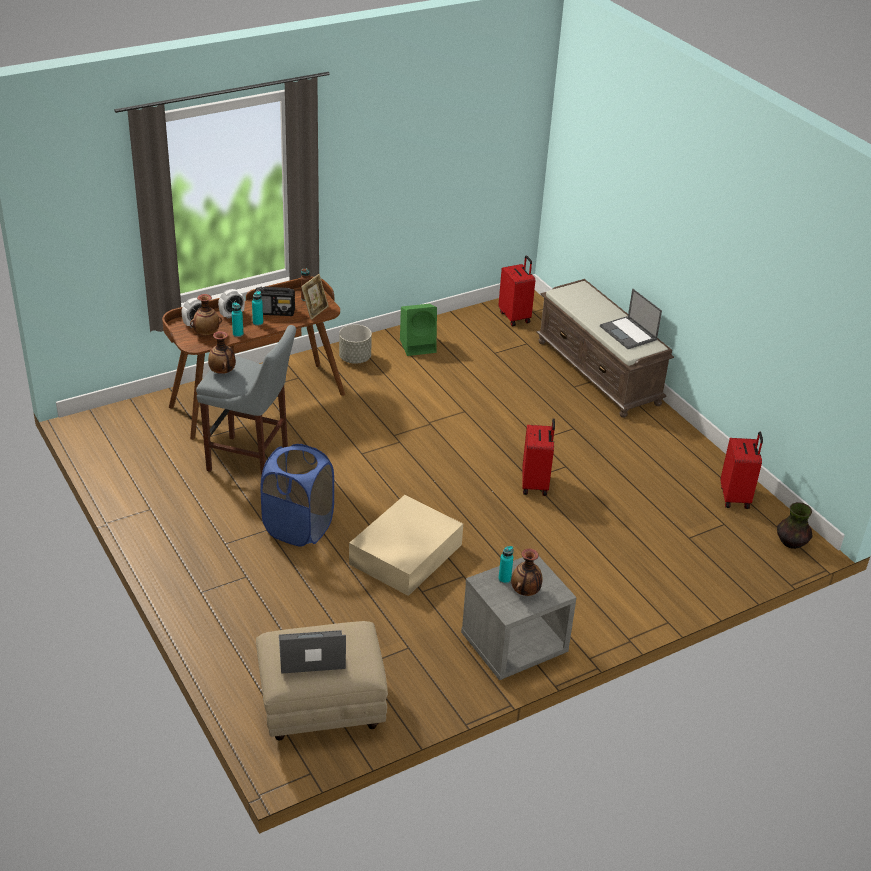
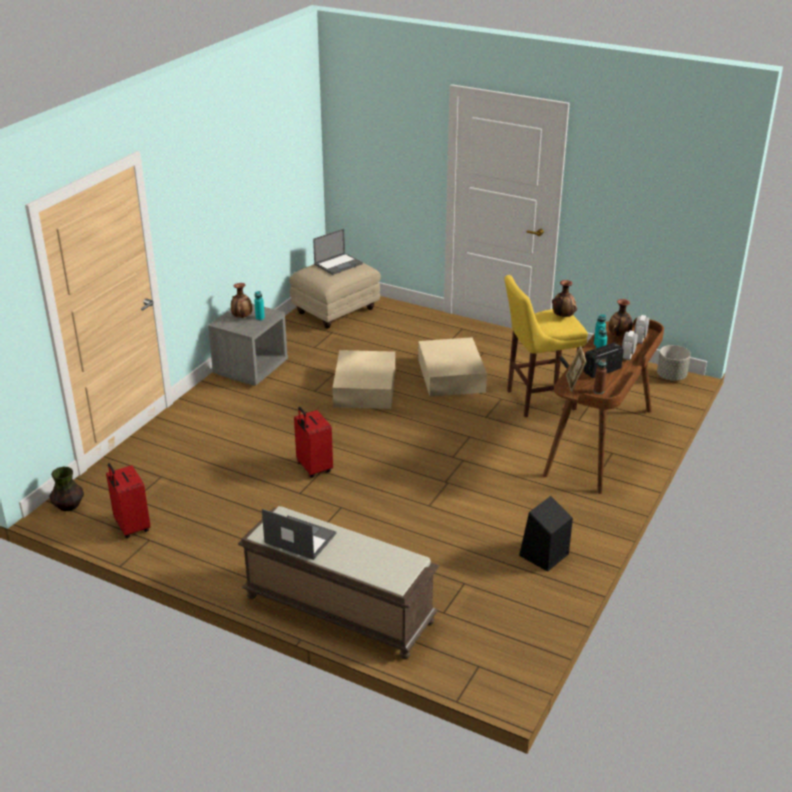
camera: 150 degrees right, 5 degrees down
(251, 461) = (537, 400): grey stool -> yellow stool
(298, 528) = (451, 376): blue laundry basket -> beige storage box
(355, 358) = (580, 514): grey planter -> grey planter (671, 377)
(418, 346) = (543, 555): green speaker -> black speaker
(515, 317) = (489, 646): red suitcase -> none

